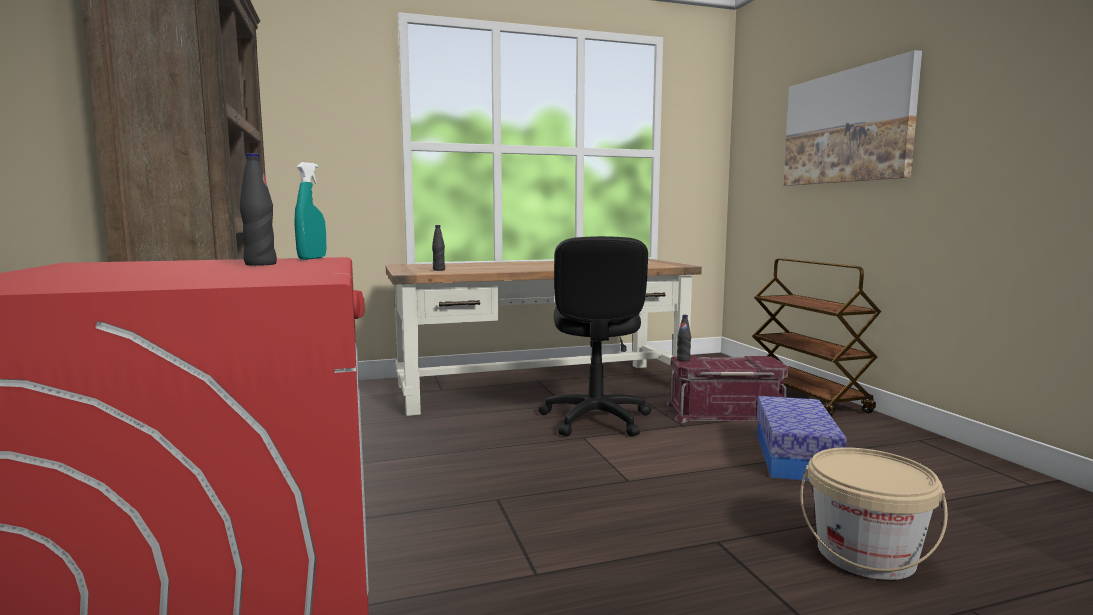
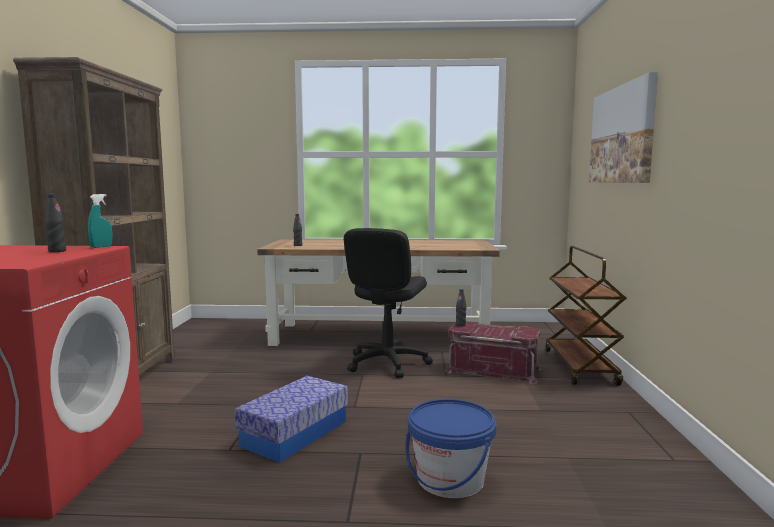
camera: 20 degrees right, 0 degrees up
(794, 457) = (499, 409): storage box -> storage box (295, 433)
(865, 555) = (450, 479): beige bucket -> blue bucket

